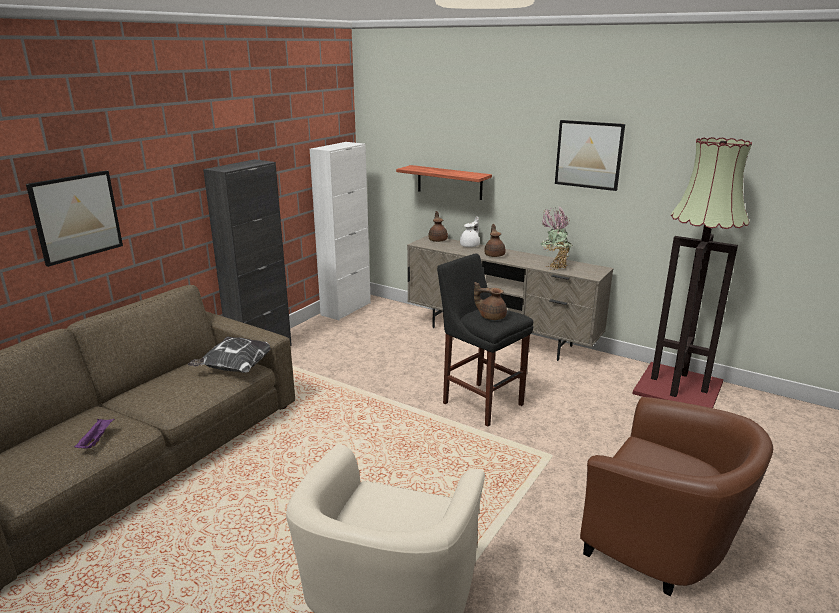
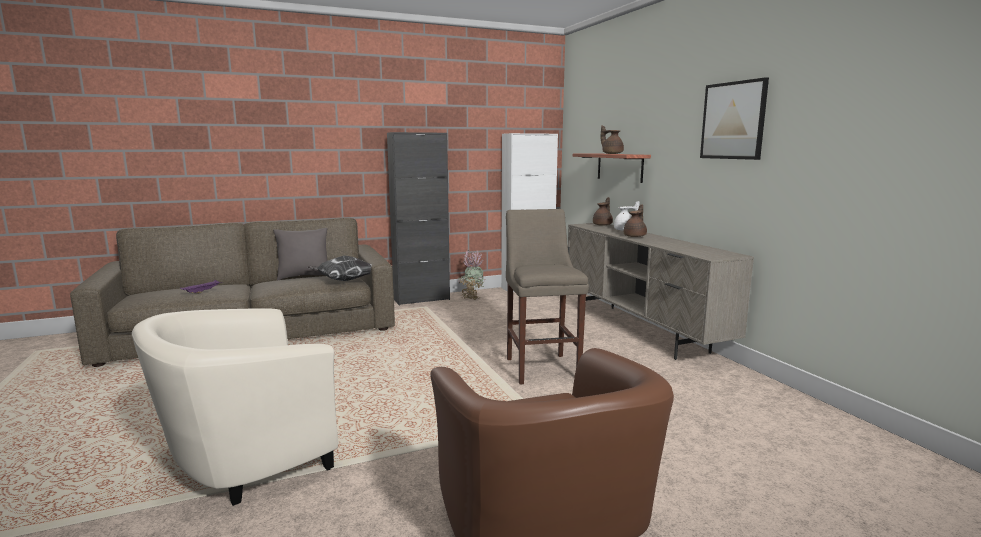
camera: 35 degrees right, 10 degrees down
(76, 216) = (274, 149): picture -> none
(166, 374) = (304, 276): none -> grey pillow
(480, 402) = (541, 367): black stool -> beige stool
(491, 316) = (544, 267): brown teapot -> brown teapot (611, 153)
(554, 267) = (681, 248): potted plant -> potted plant (471, 298)
(679, 388) = (804, 418): floor lamp -> none

